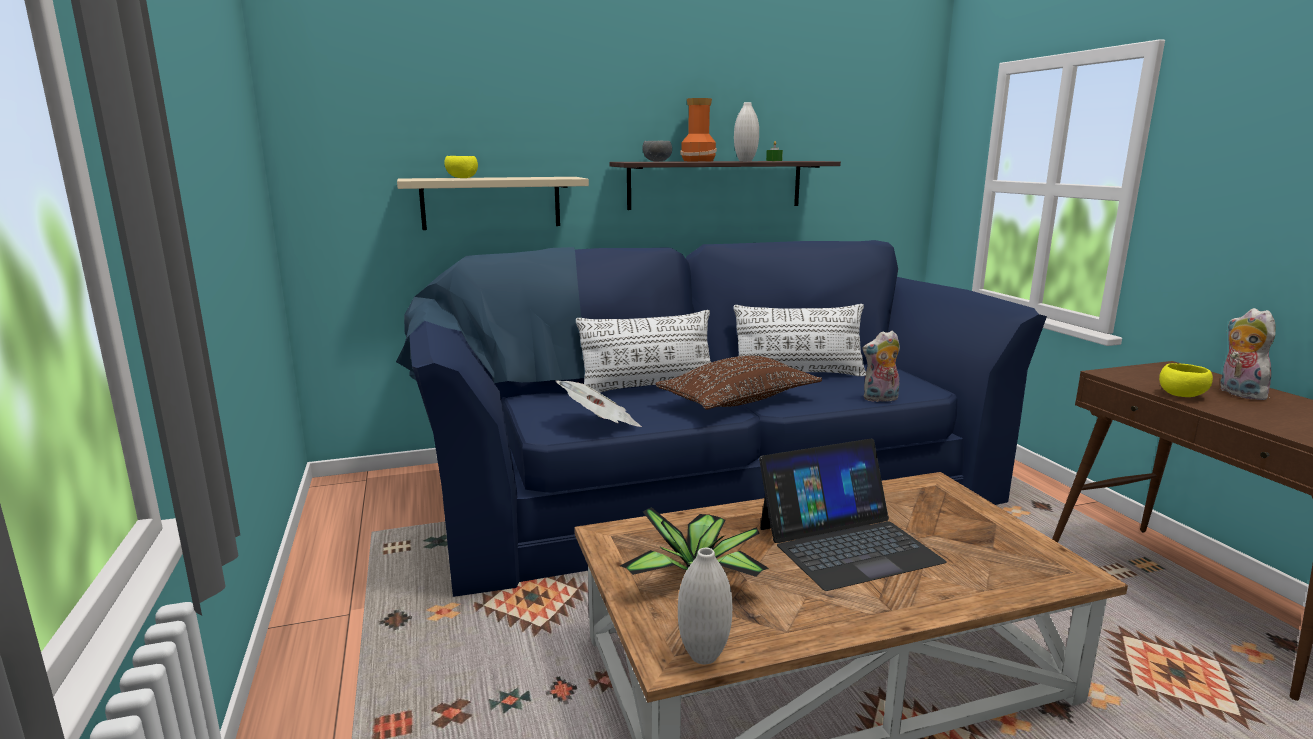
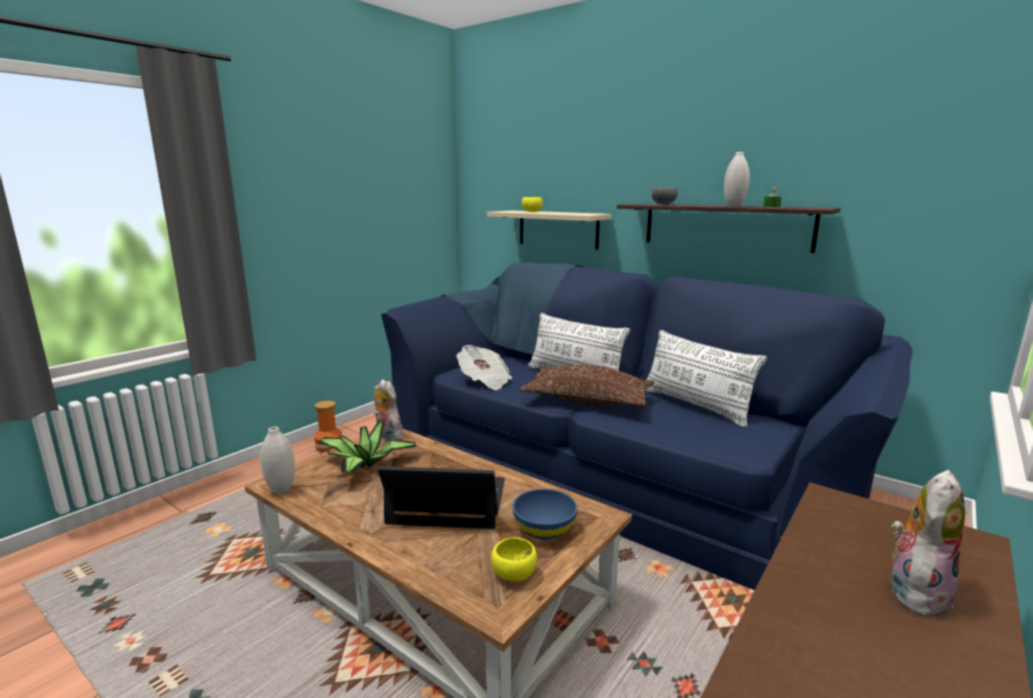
camera: 55 degrees right, 0 degrees up
(699, 161) = (700, 205): vase -> vase (330, 447)
(847, 544) = (448, 501): laptop -> laptop turned 150 degrees clockwise
(880, 399) = (687, 442): plush toy -> plush toy (387, 436)
(944, 513) = (544, 529): none -> blue bowl
(1183, 395) = (818, 548): yellow bowl -> yellow bowl (514, 575)

